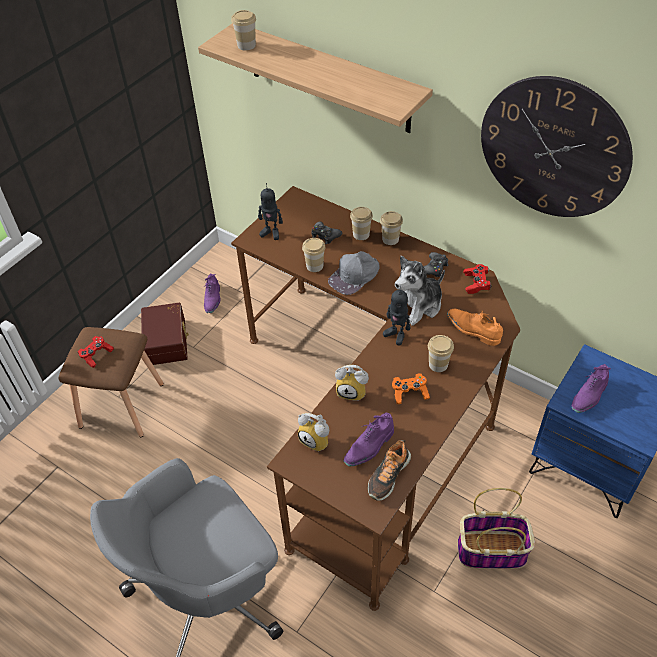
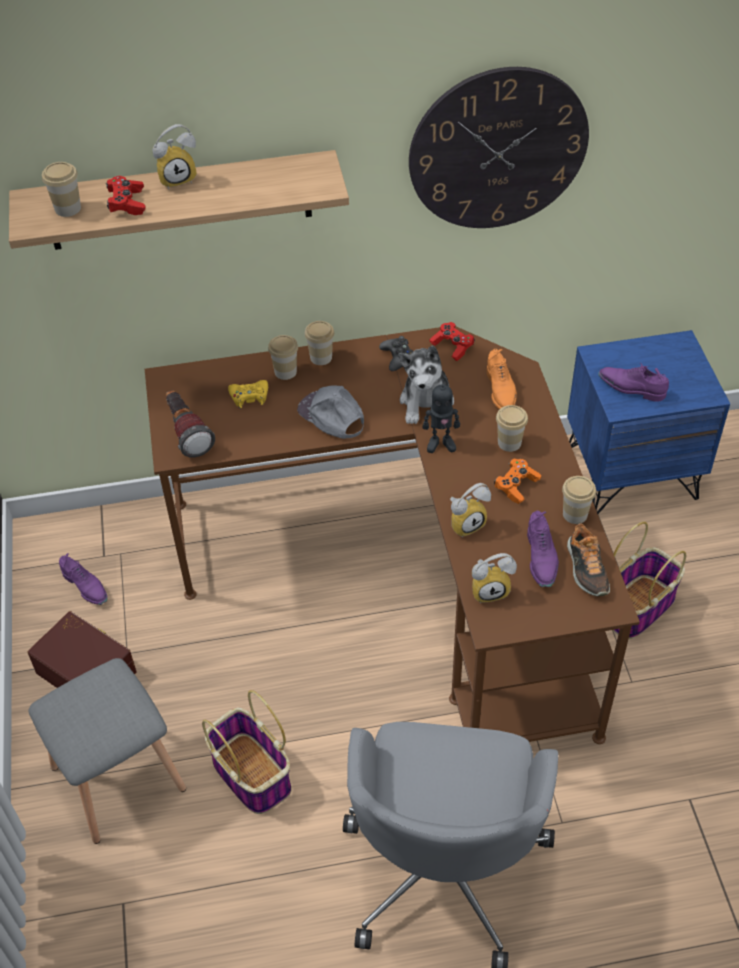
camera: 45 degrees left, 0 degrees up
(96, 355) = (93, 719): red game controller -> red game controller (127, 203)
(123, 404) = (119, 776): brown stool -> grey stool
(177, 455) = (250, 773): none -> basket
(271, 233) = (187, 432): toy robot -> flashlight
(314, 266) = (278, 434): cup -> cup (575, 514)
(322, 59) = (178, 178): none -> alarm clock
(325, 235) = (249, 397): black game controller -> yellow game controller
(355, 276) = (331, 416): grey cap -> grey cap turned 135 degrees clockwise
(473, 330) = (501, 391): orange shoe -> orange shoe turned 90 degrees counterclockwise
(589, 396) = (631, 388): purple shoe -> purple shoe turned 120 degrees clockwise

